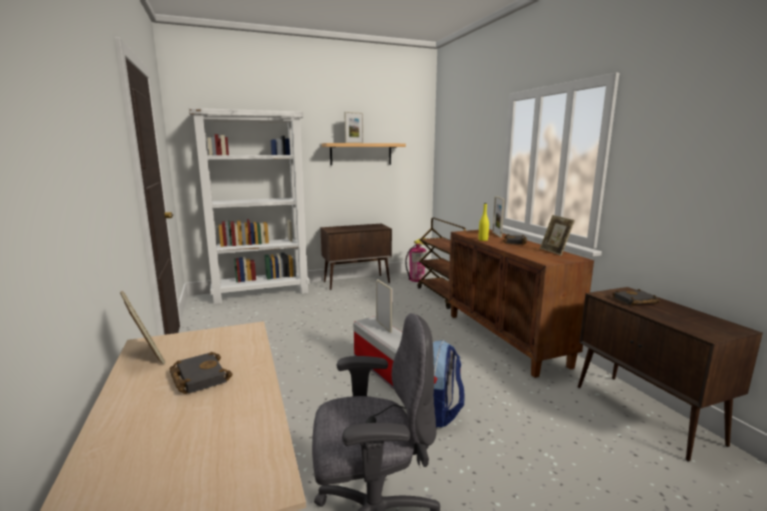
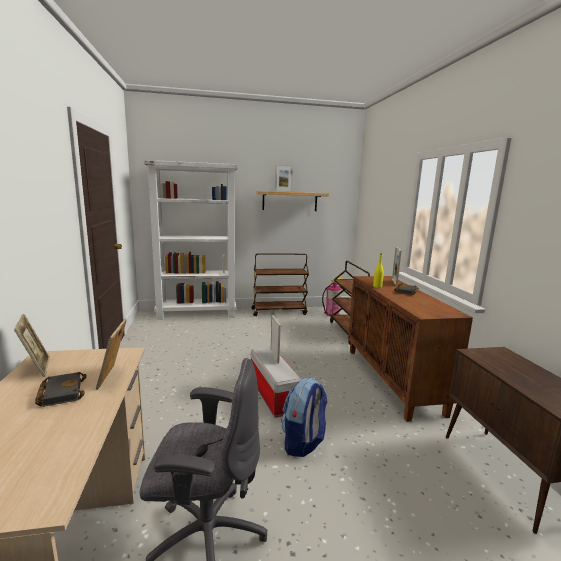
camera: 10 degrees right, 0 degrees up
(357, 282) = (279, 311): brown cabinet -> brown cart
(554, 251) = (438, 304): picture frame -> picture frame (114, 377)
(635, 301) = (503, 363): black book -> none

